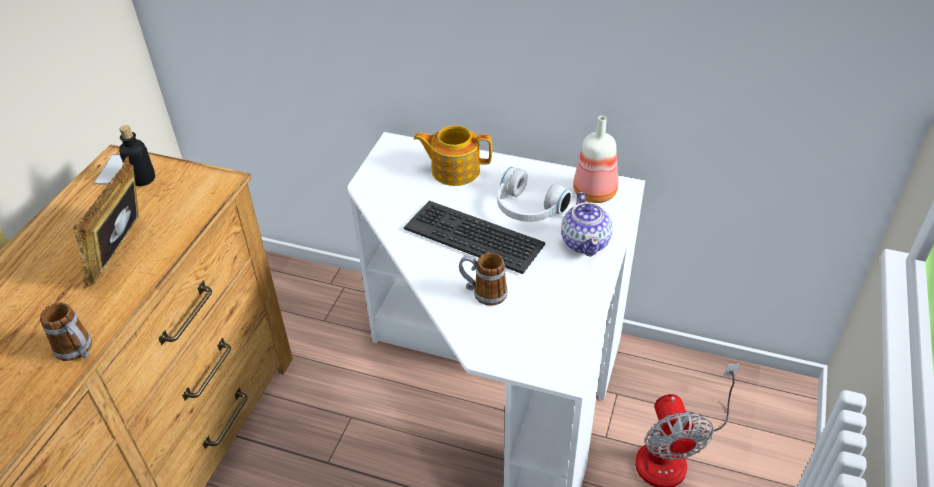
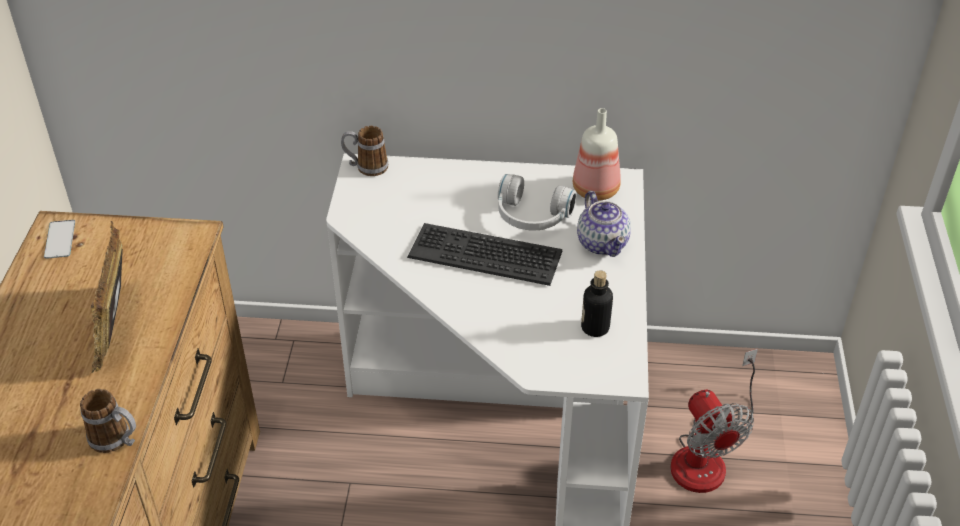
camera: 15 degrees left, 0 degrees up
(143, 179) = (101, 245): bottle -> bottle (595, 327)
(454, 170) = (438, 186): teapot -> none
(483, 293) = (515, 311): mug -> mug (366, 167)

